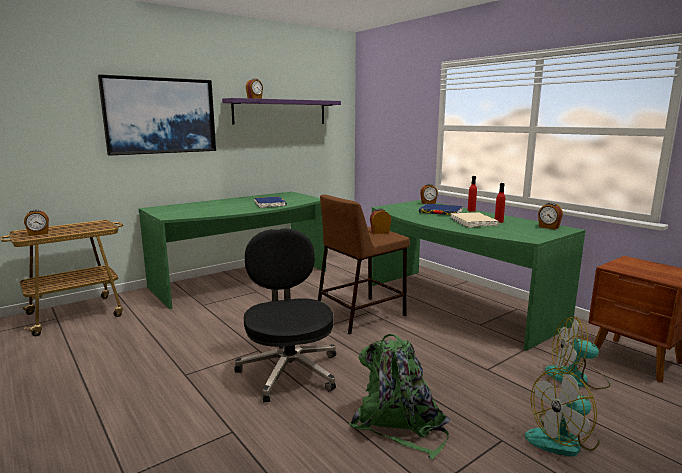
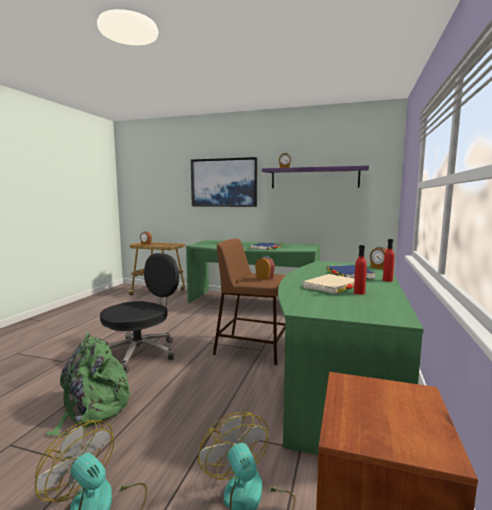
camera: 55 degrees right, 5 degrees down
(548, 227) = (384, 311): alarm clock -> none

